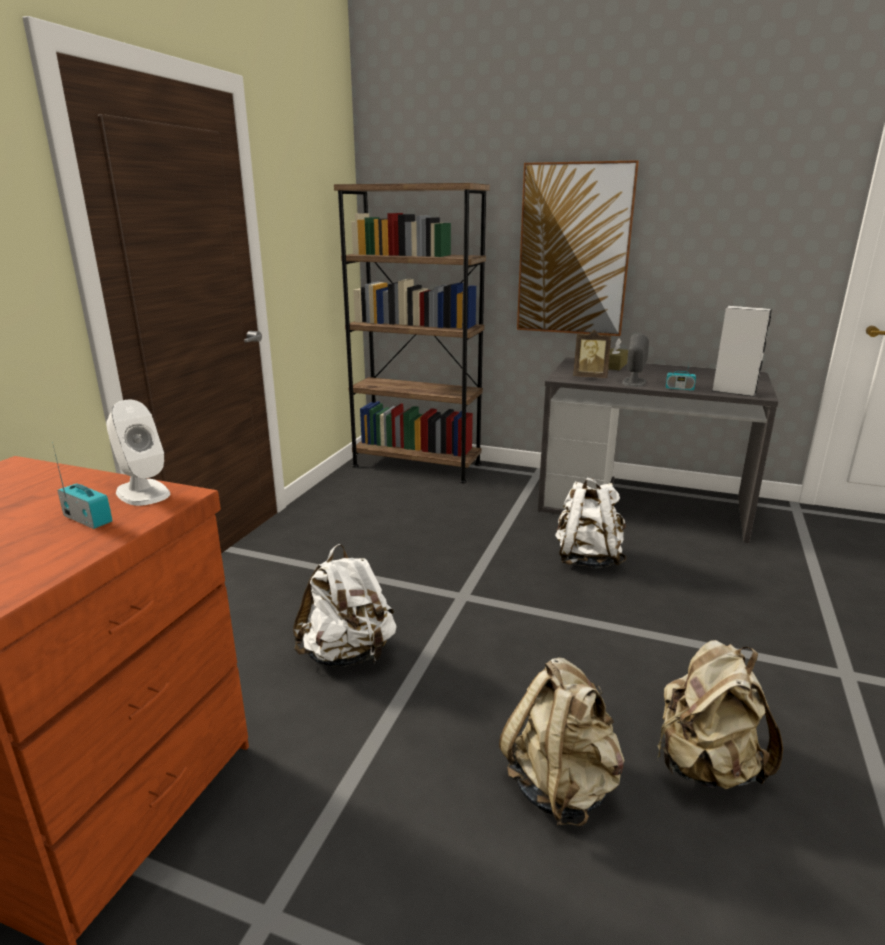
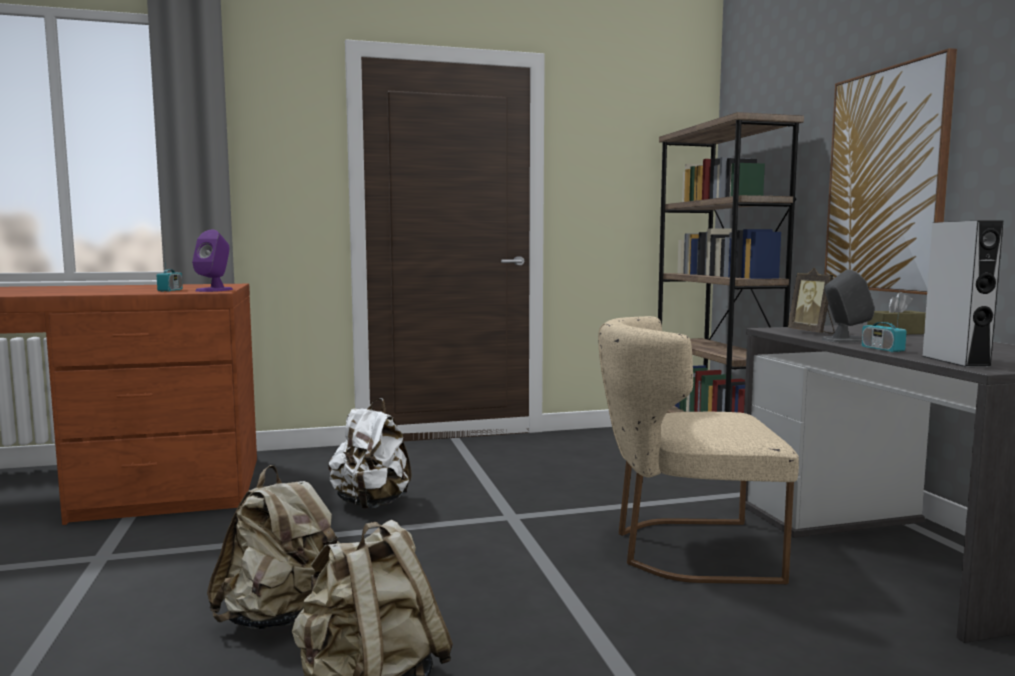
camera: 55 degrees right, 15 degrees down
(142, 492) = (214, 290): white speaker -> purple speaker
(587, 559) = (684, 549): white backpack -> beige chair

